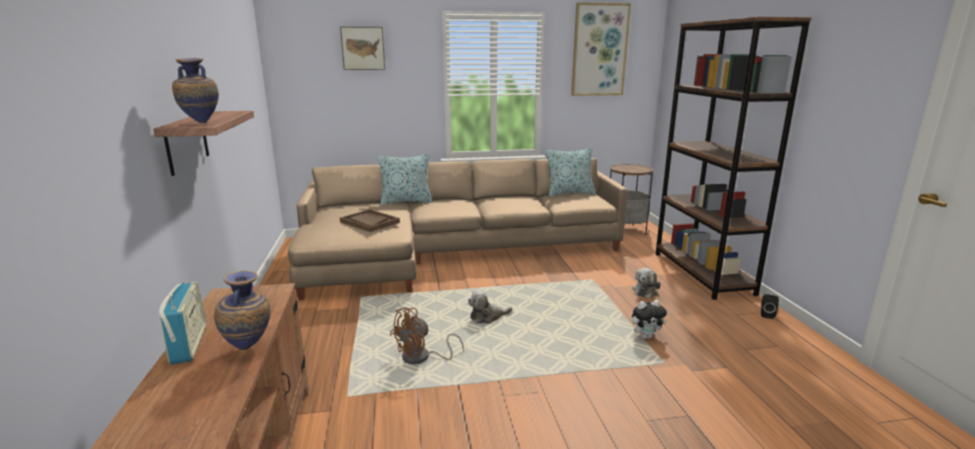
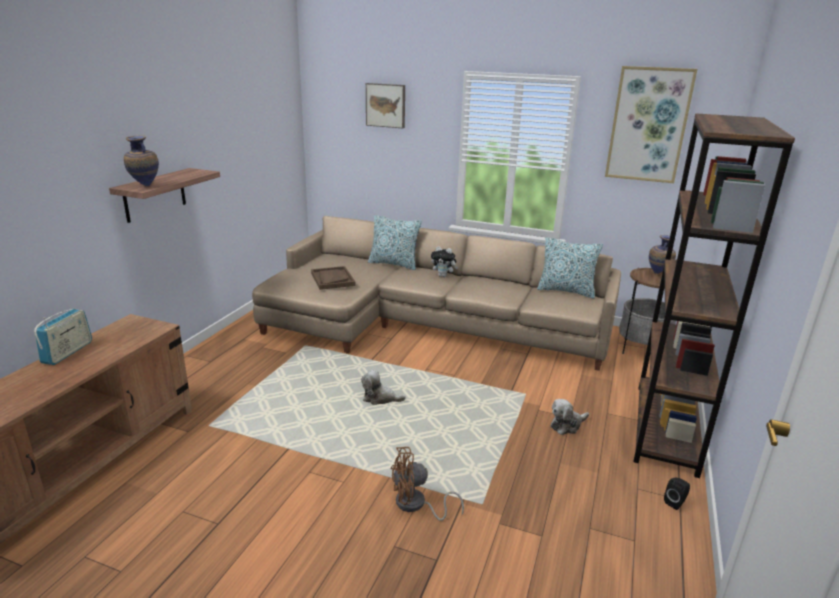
camera: 30 degrees right, 5 degrees up
(249, 349) = (89, 368): vase -> vase (658, 274)
(422, 358) = (289, 415): brown fan -> brown fan (416, 505)
(646, 336) = (500, 471): plush toy -> plush toy (443, 276)

